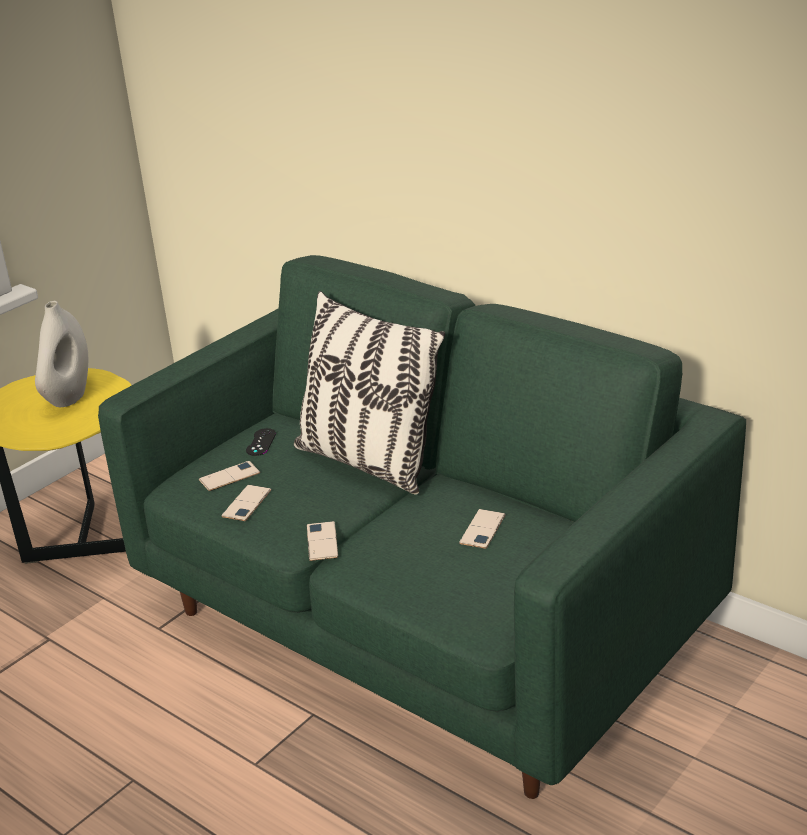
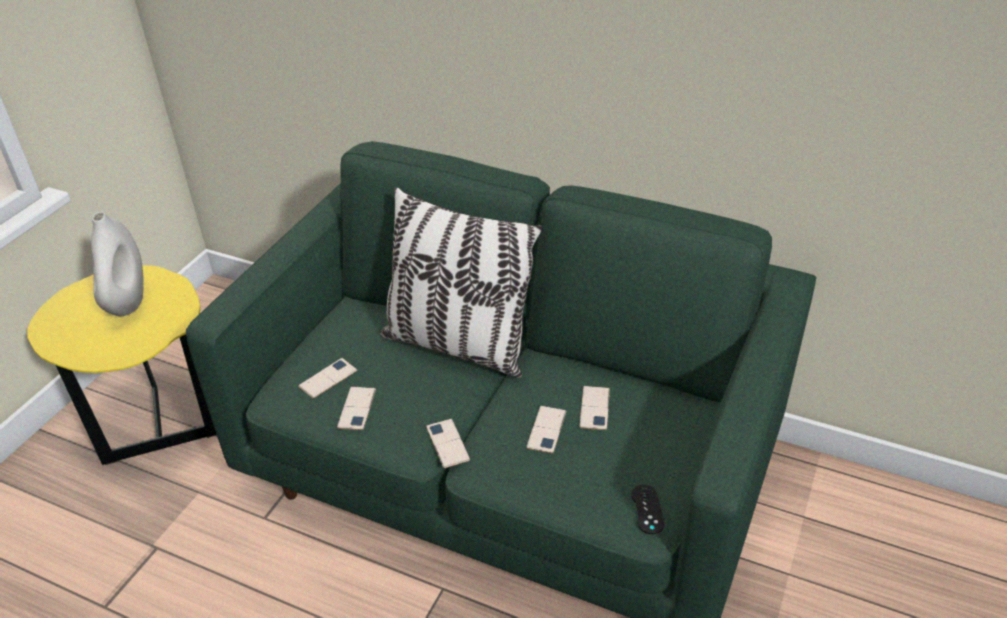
camera: 15 degrees left, 10 degrees up
(261, 442) = (345, 334): black game controller -> black game controller (647, 509)
(425, 541) = (546, 430): none -> phone

